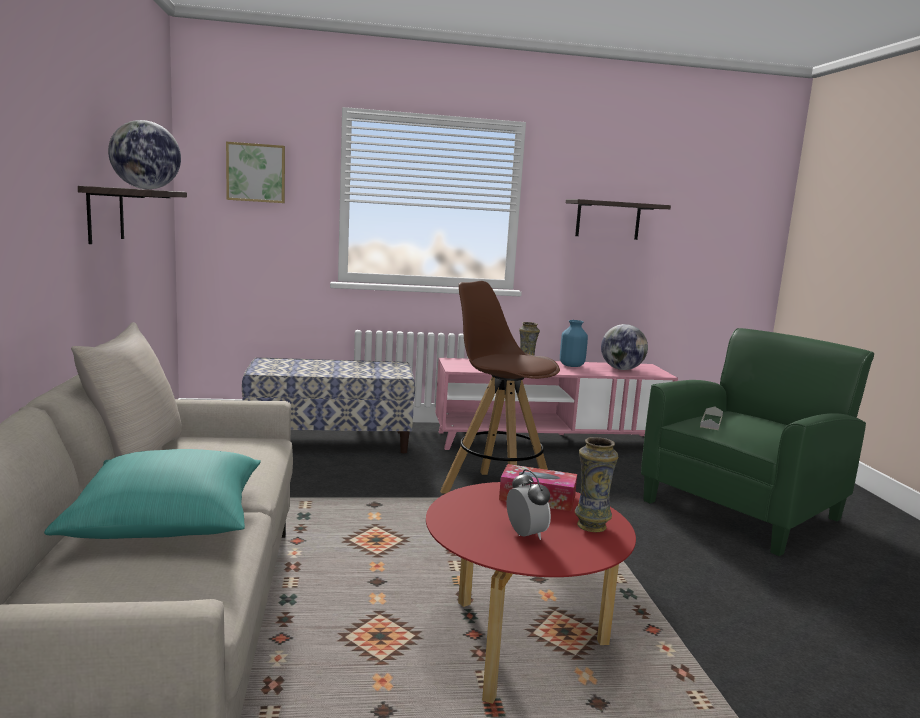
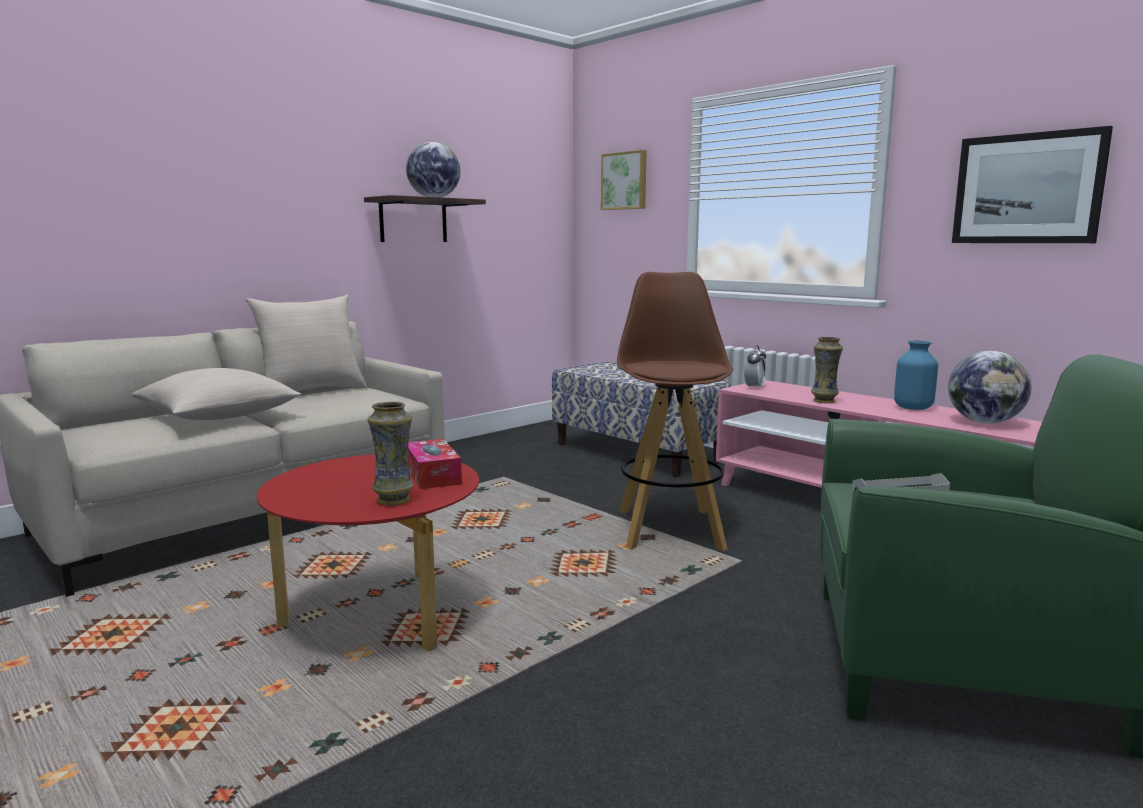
camera: 55 degrees right, 0 degrees up
(168, 522) = (218, 416): turquoise pillow -> beige pillow
(525, 535) = (337, 486): alarm clock -> alarm clock (754, 387)
(608, 220) = (1027, 189): shelf -> picture

